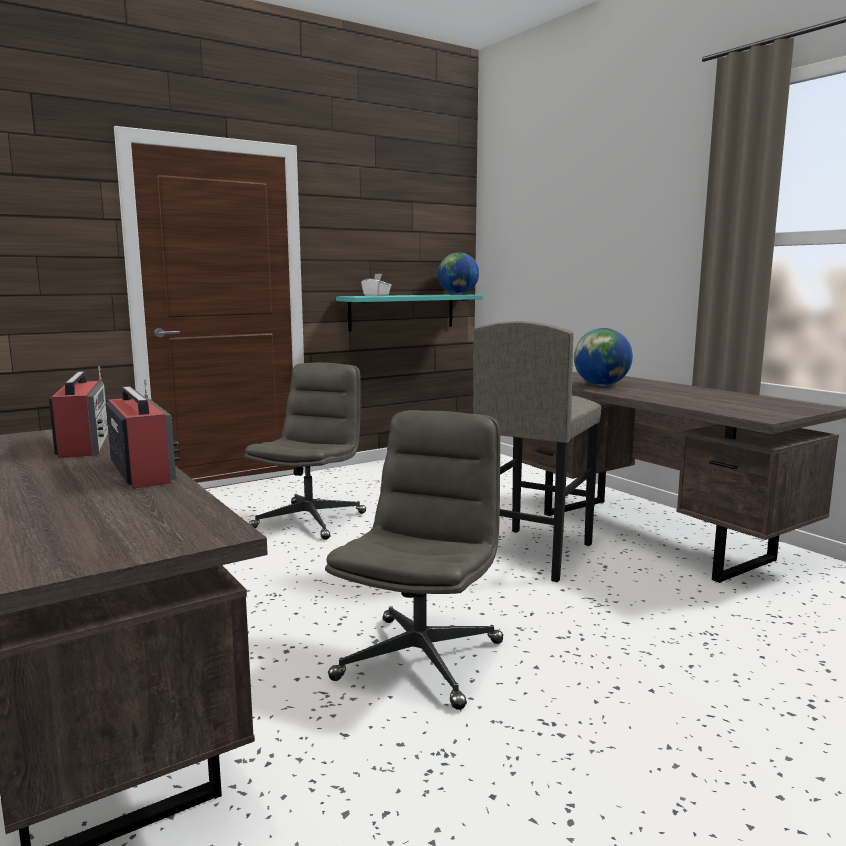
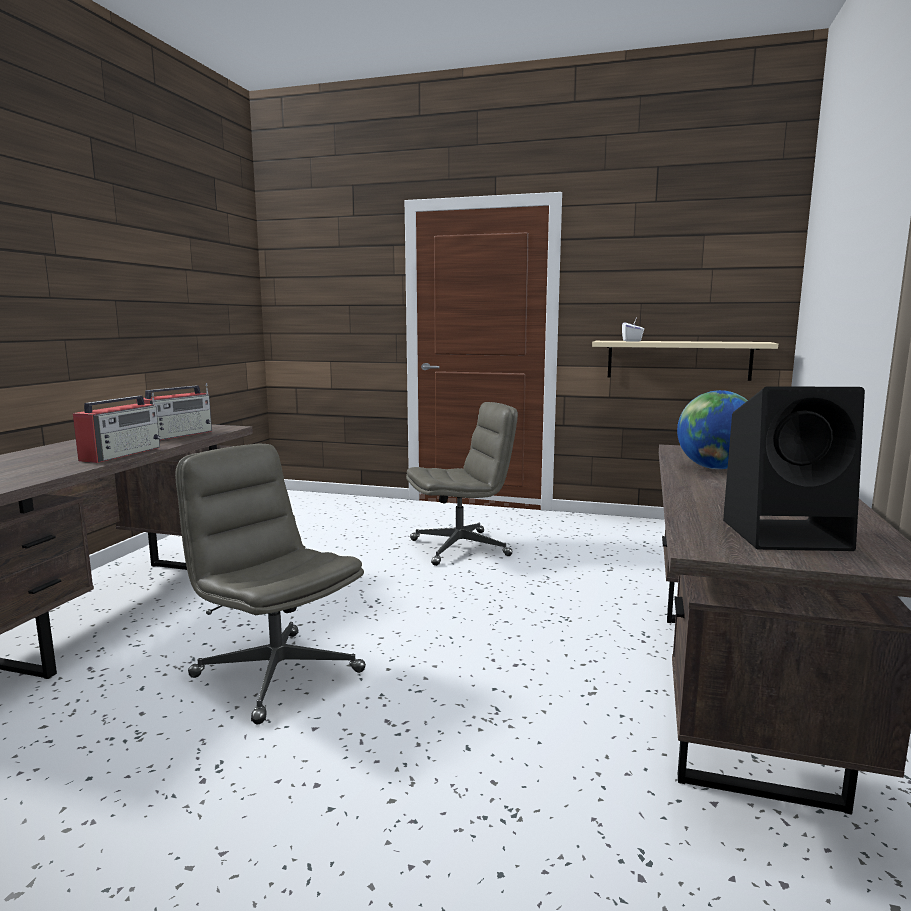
camera: 50 degrees right, 0 degrees up
(402, 312) = (678, 360): turquoise shelf -> beige shelf
(420, 659) = (276, 673): grey office chair -> grey office chair turned 120 degrees counterclockwise
(458, 294) = (748, 342): globe -> none
(533, 554) = (553, 647): grey stool -> none
(754, 405) = (787, 534): none -> black speaker

